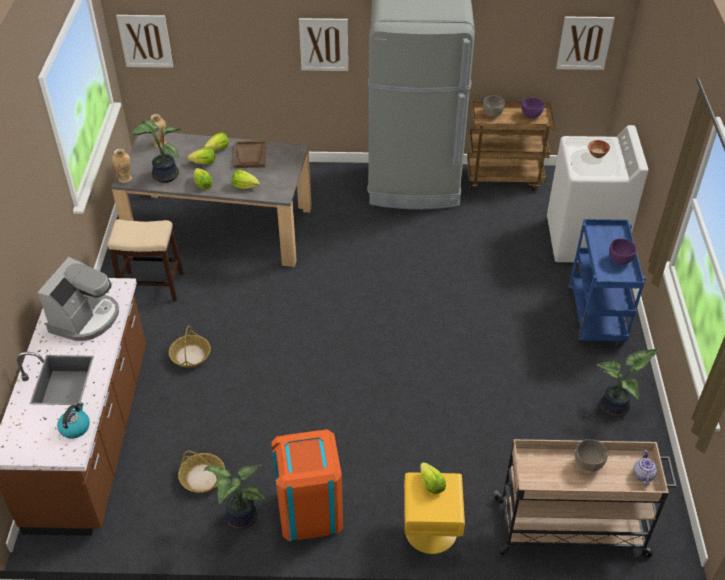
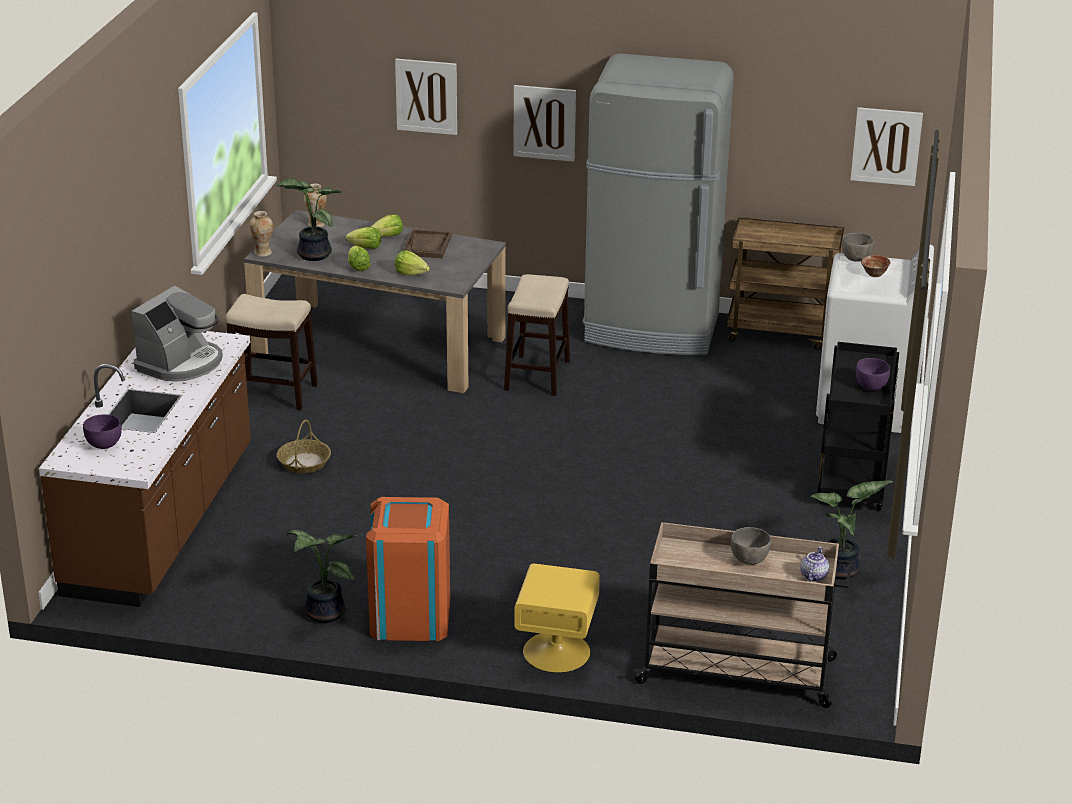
camera: 10 degrees right, 15 degrees down
(75, 427) = (145, 450): kettle -> none
(145, 41) = (319, 101): picture -> picture (426, 96)
(202, 477) = (287, 573): basket -> none
(344, 242) = (537, 376): none -> stool
(431, 484) = (557, 576): lettuce -> none
(492, 114) = (762, 235): grey bowl -> grey bowl (855, 259)
(531, 116) = (814, 241): purple bowl -> purple bowl (104, 445)
(597, 317) = (853, 483): blue cart -> black cart

